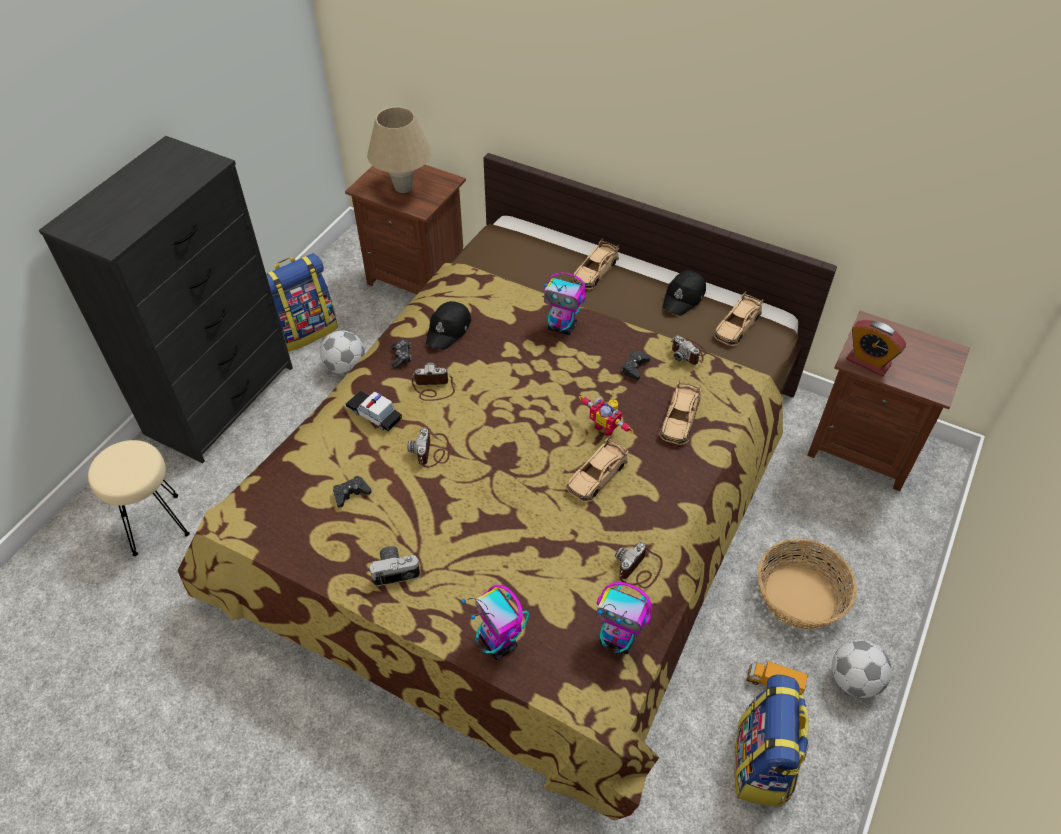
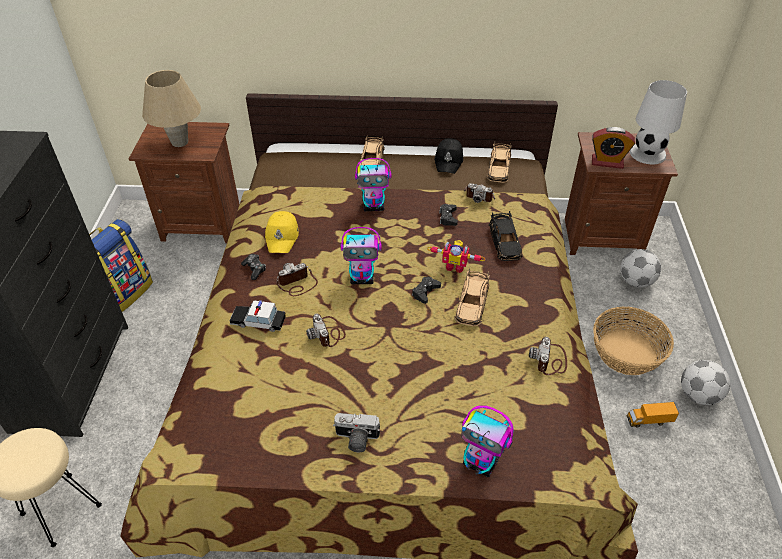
camera: 25 degrees left, 5 degrees down
(346, 367) = (177, 310): football -> football (635, 281)
(351, 494) = (277, 393): black game controller -> black game controller (425, 292)
(395, 569) = (356, 439): camera -> camera turned 135 degrees counterclockwise
(449, 330) = (282, 236): black cap -> yellow cap
(618, 639) = (570, 419): toy robot -> toy robot (362, 278)
(679, 419) = (504, 242): beige toy car -> black toy car
(762, 764) = (679, 483): backpack -> none
(930, 368) = (648, 154): none -> white table lamp

